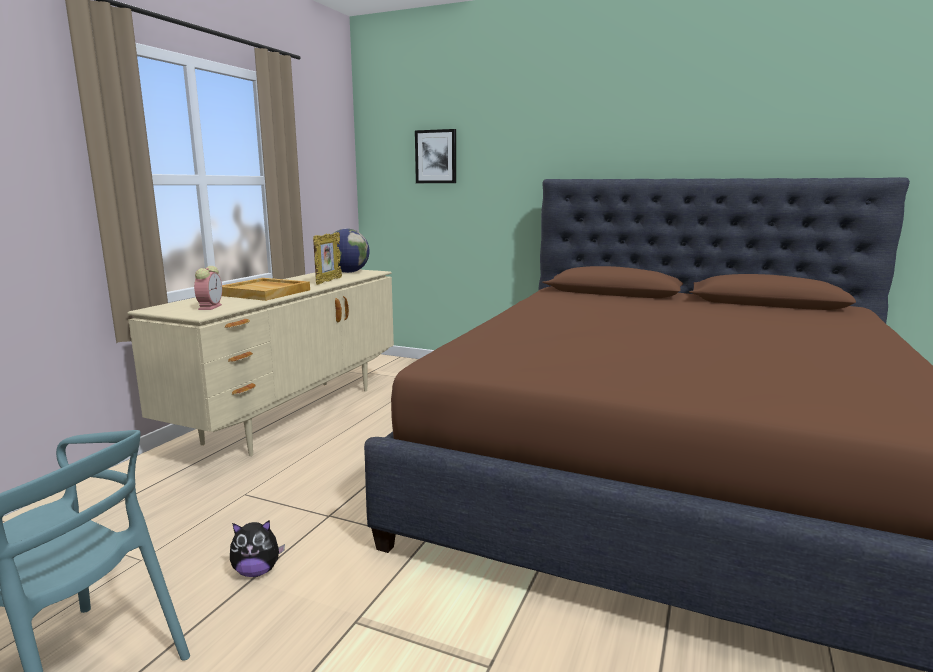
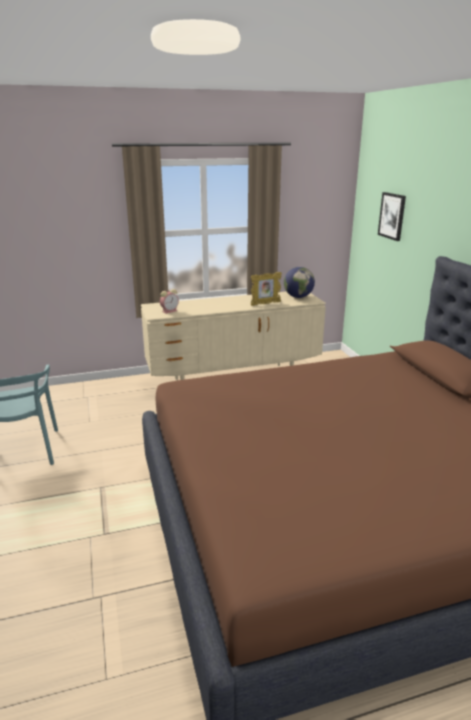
camera: 50 degrees right, 10 degrees up
(257, 571) = (107, 448): plush toy -> none
(265, 292) = (215, 305): beige tray -> none

